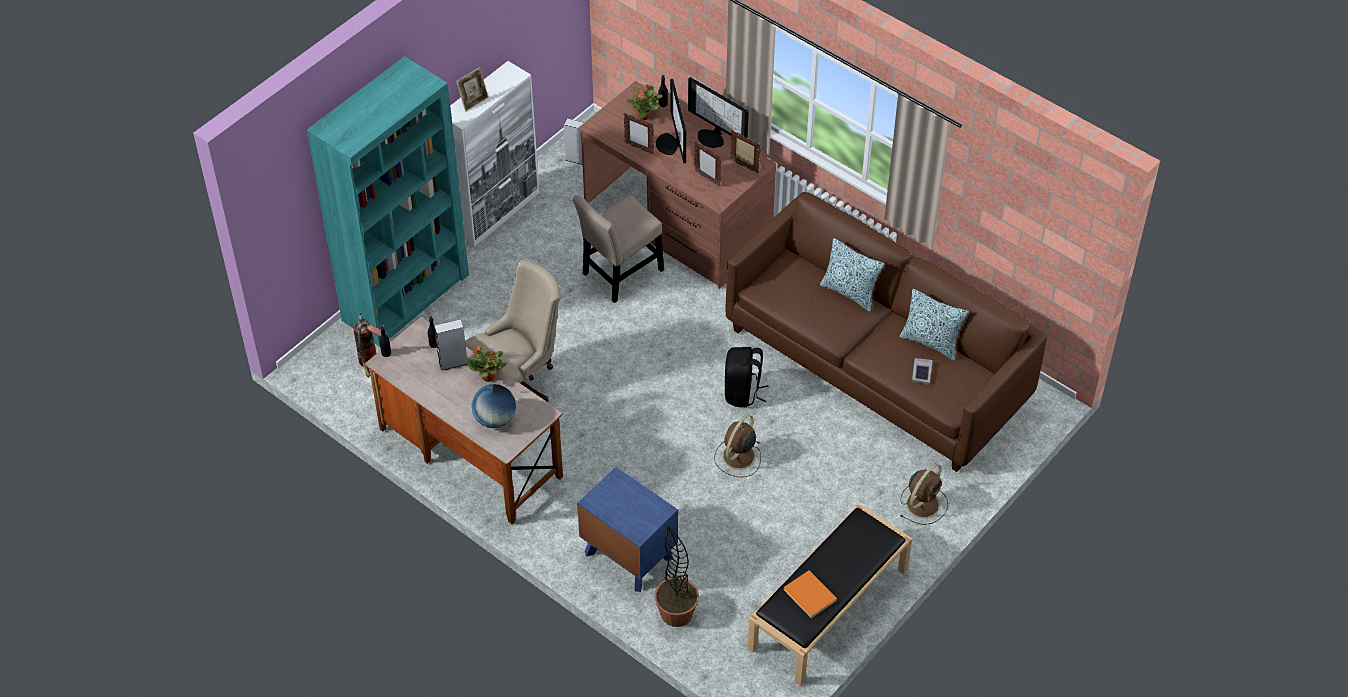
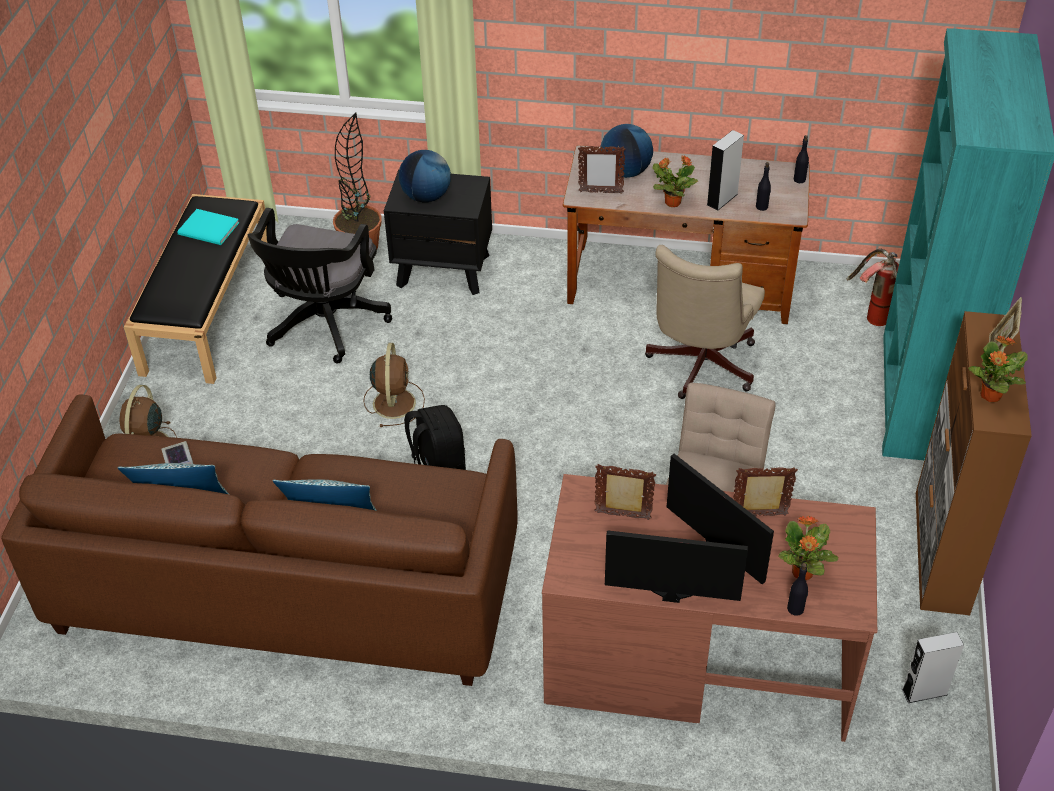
camera: 150 degrees right, 5 degrees down
(496, 212) = (941, 552): white cabinet -> brown cabinet
(504, 84) = (990, 396): none -> potted plant
(628, 555) = (444, 270): blue nightstand -> black nightstand
(638, 506) = (426, 197): none -> globe
(744, 167) = (584, 561): picture frame -> picture frame (600, 192)
(749, 547) = (324, 326): none -> black office chair
(810, 593) = (209, 230): orange book -> turquoise book

